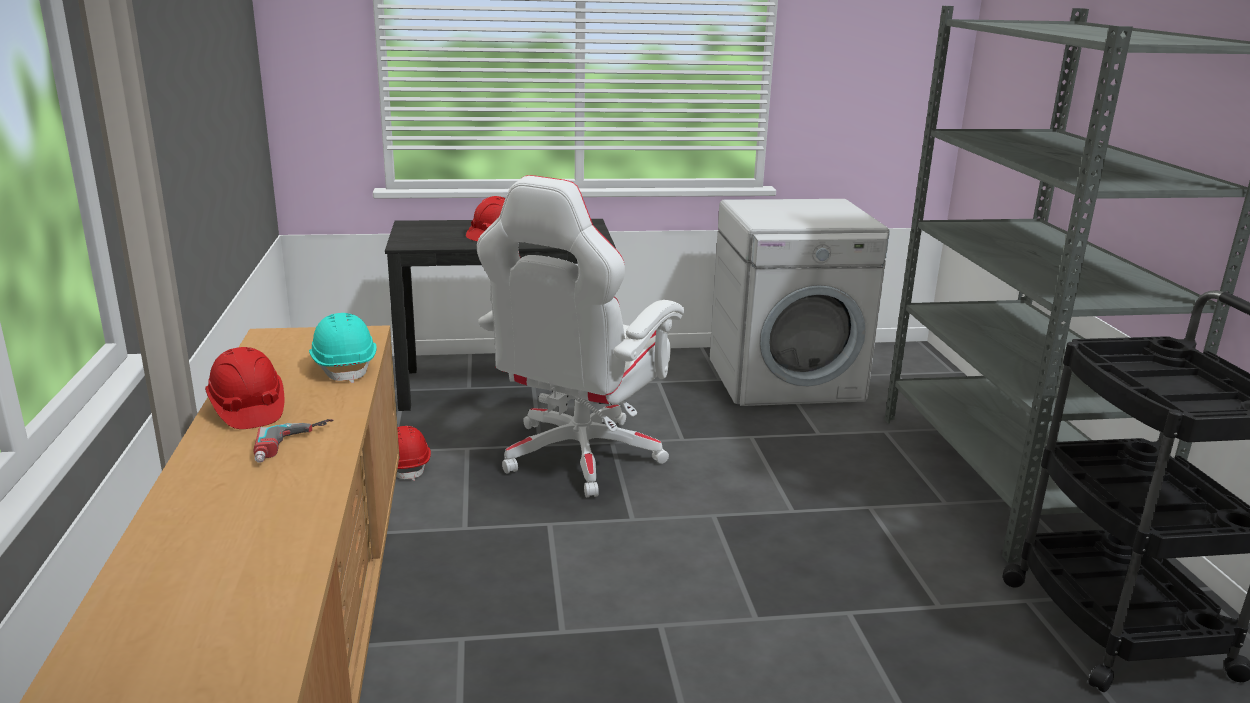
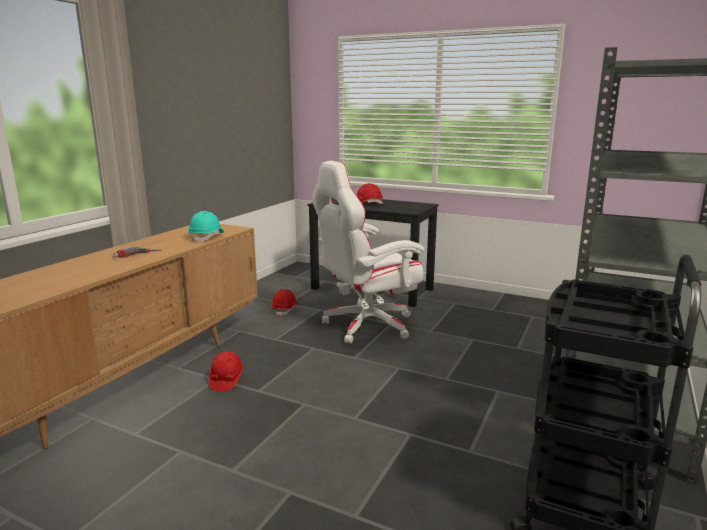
camera: 35 degrees right, 5 degrees down
(247, 409) = (147, 243): red hard hat -> red hard hat (226, 380)
(788, 380) = (536, 319): white washing machine -> none

